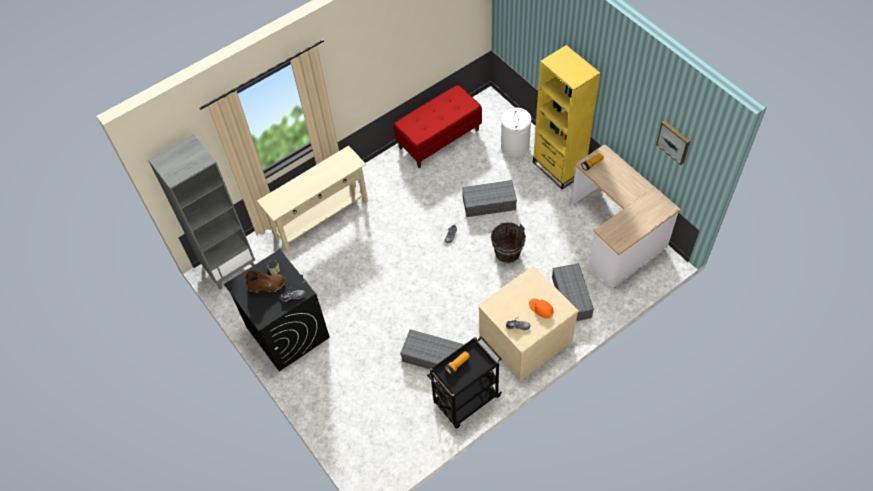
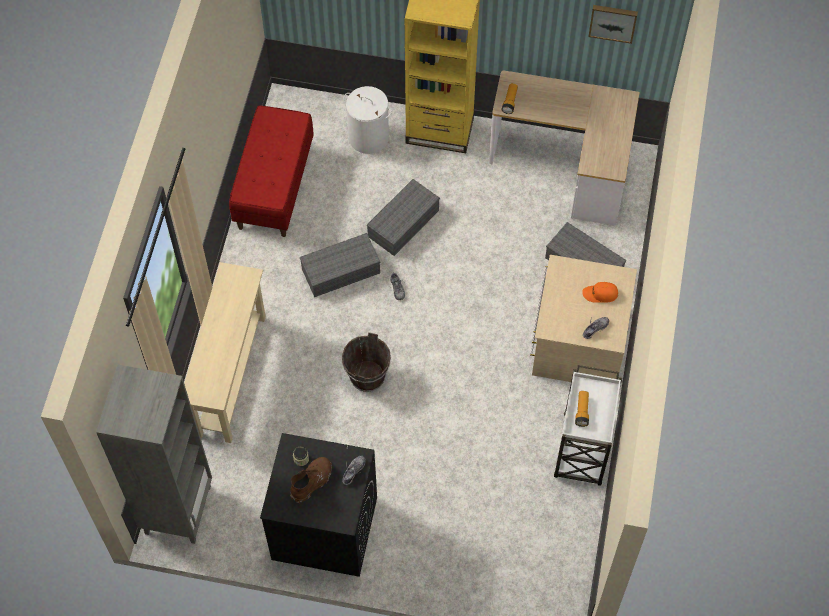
camera: 45 degrees left, 5 degrees up
(433, 356) = (506, 431): grey storage box -> grey storage box (341, 270)
(465, 401) = (582, 451): black cart -> white cart
(507, 253) = (476, 265): brown bucket -> brown bucket (367, 376)

